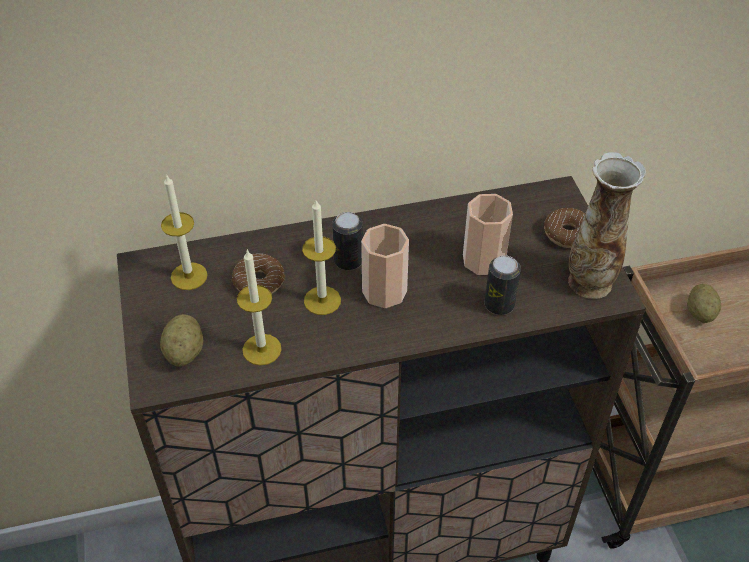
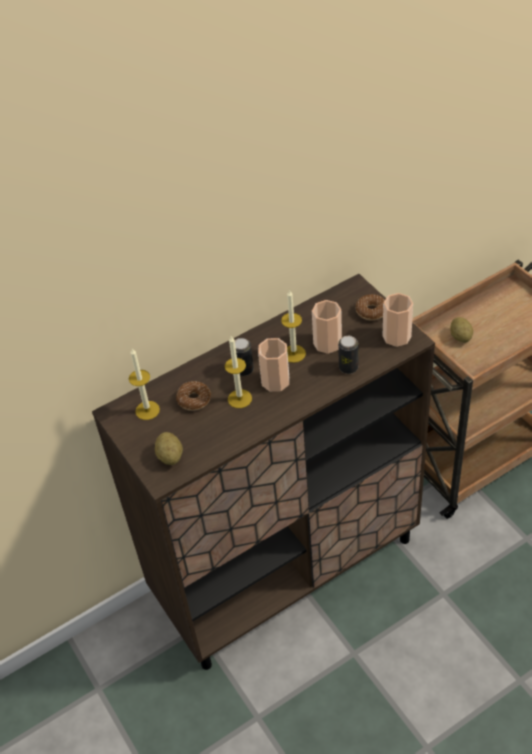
camera: 15 degrees left, 0 degrees up
(262, 349) = (217, 439): candle -> candle (294, 353)
(590, 281) = (396, 336): vase -> cup

